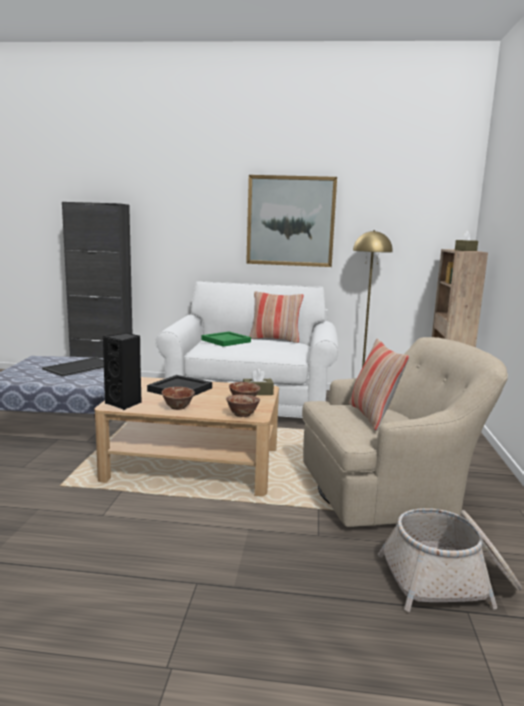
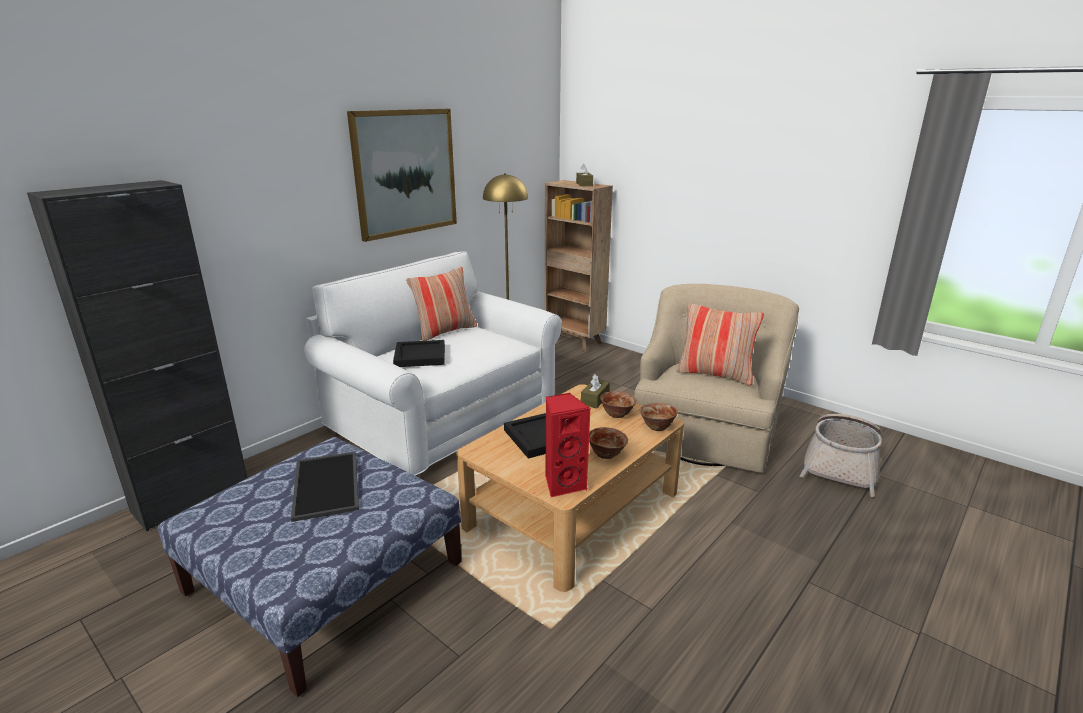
camera: 55 degrees left, 10 degrees up
(124, 403) = (563, 484): black speaker -> red speaker
(226, 341) = (421, 356): green tray -> black tray

